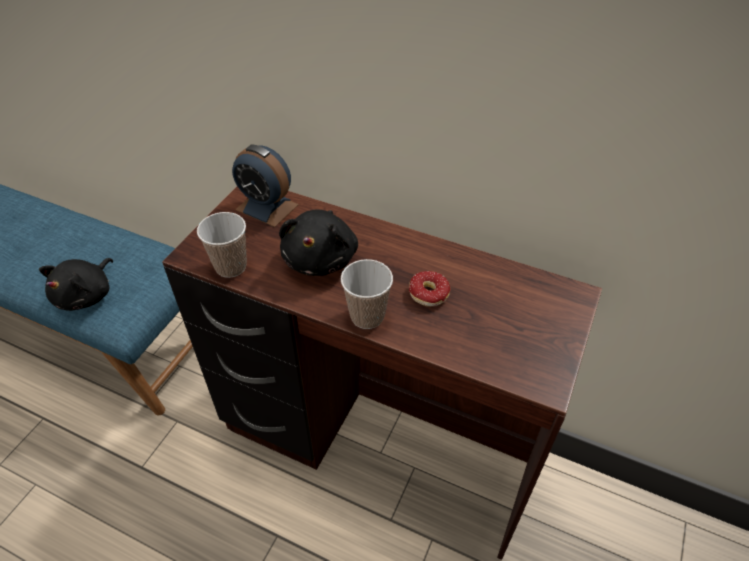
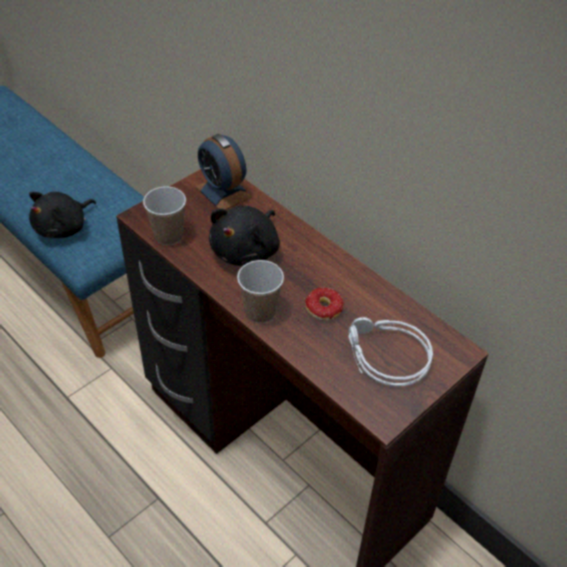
camera: 20 degrees right, 0 degrees up
(512, 322) = (384, 356): none -> grey headphones

